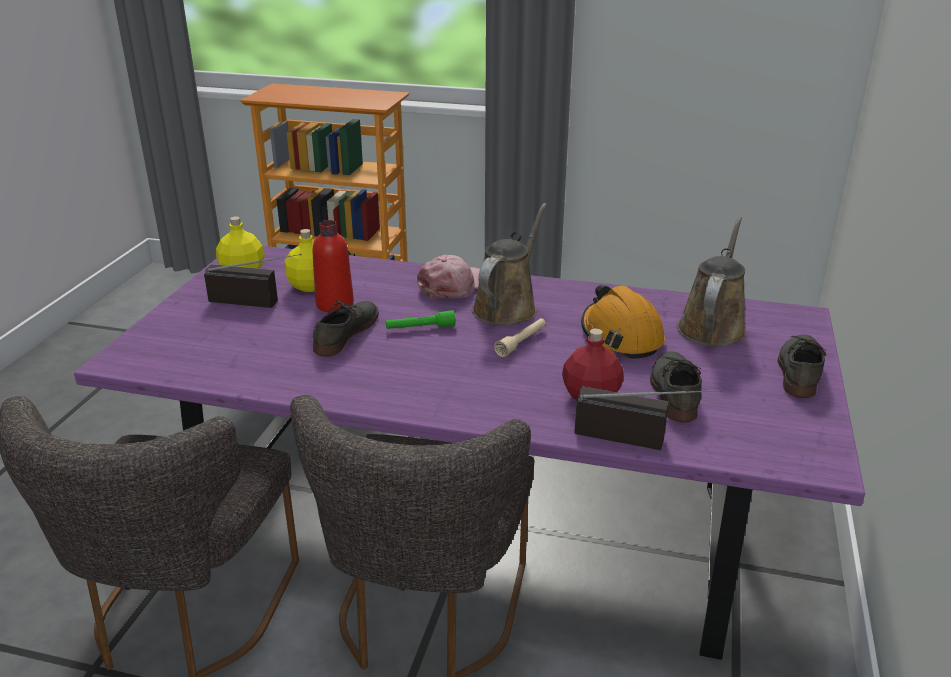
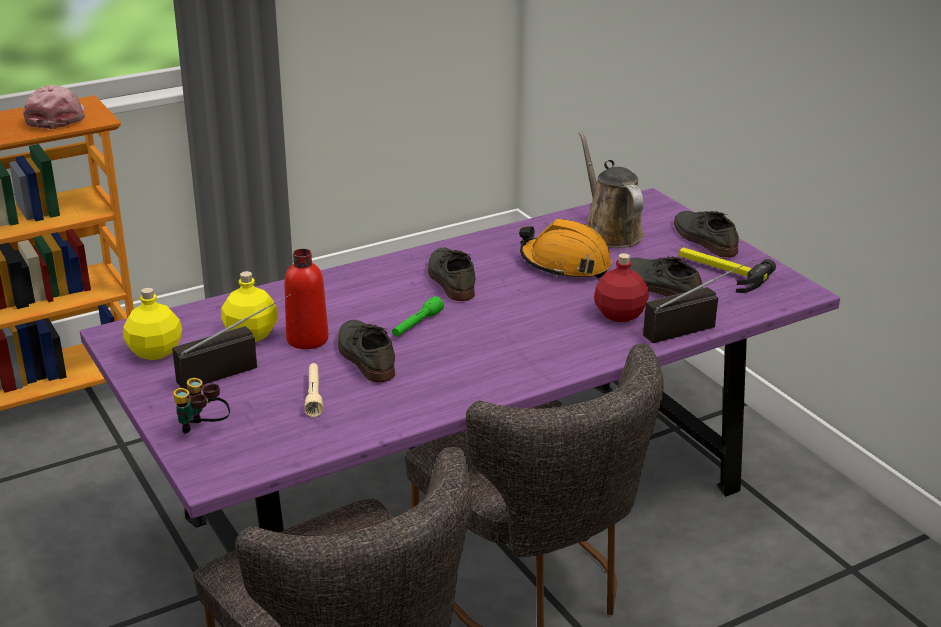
camera: 45 degrees left, 0 degrees up
(168, 331) = (203, 431): none -> binoculars
(453, 286) = (376, 280): pink cap -> pink cap (57, 117)
(507, 307) = (450, 279): brown watering can -> grey shoe
(521, 342) = (510, 300): beige flashlight -> beige flashlight (314, 395)
(760, 405) = (719, 272): none -> hammer

